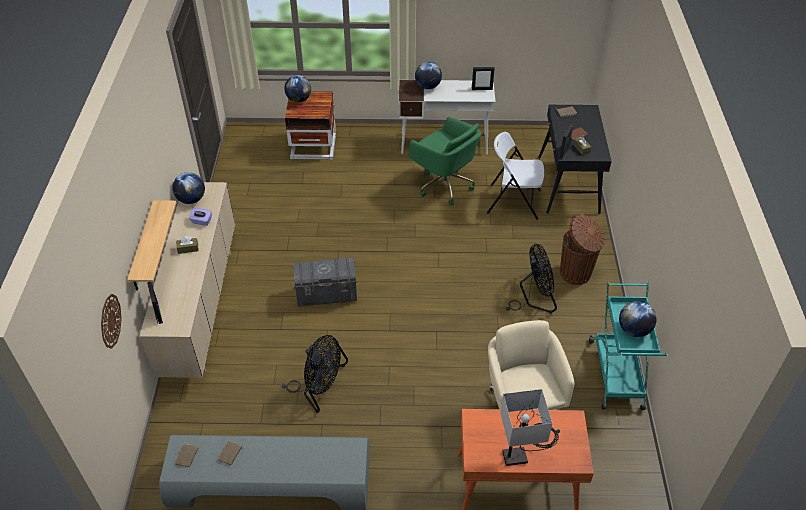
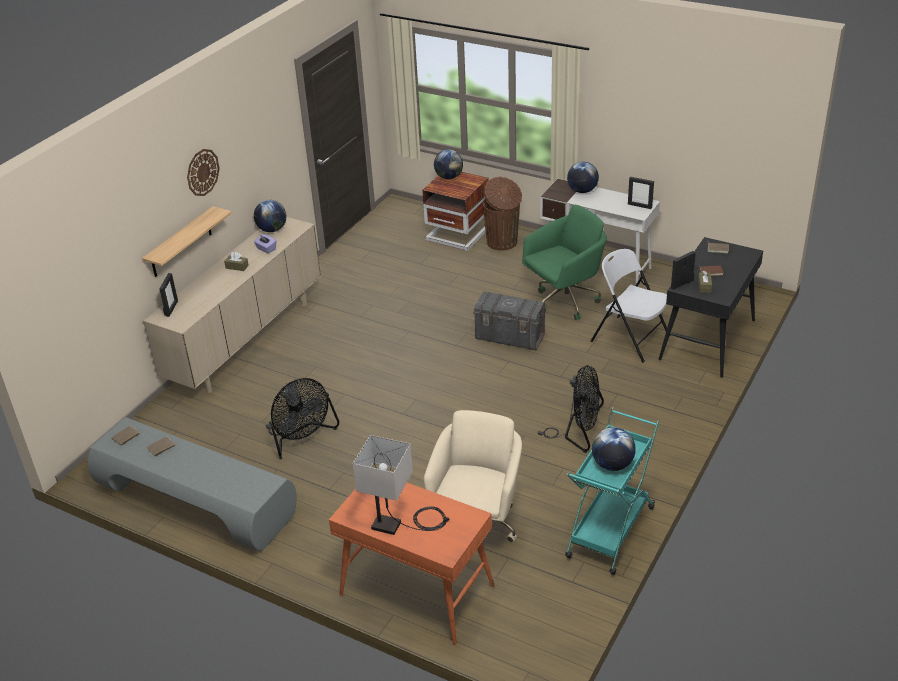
camera: 30 degrees right, 10 degrees down
(110, 321) = (100, 280): wall clock -> wall clock (202, 172)
(327, 294) = (368, 365): grey storage box -> grey storage box (510, 337)
(443, 185) = (564, 303): green office chair -> green office chair turned 105 degrees counterclockwise
(576, 273) = (645, 425): brown trash can -> brown trash can (502, 242)

